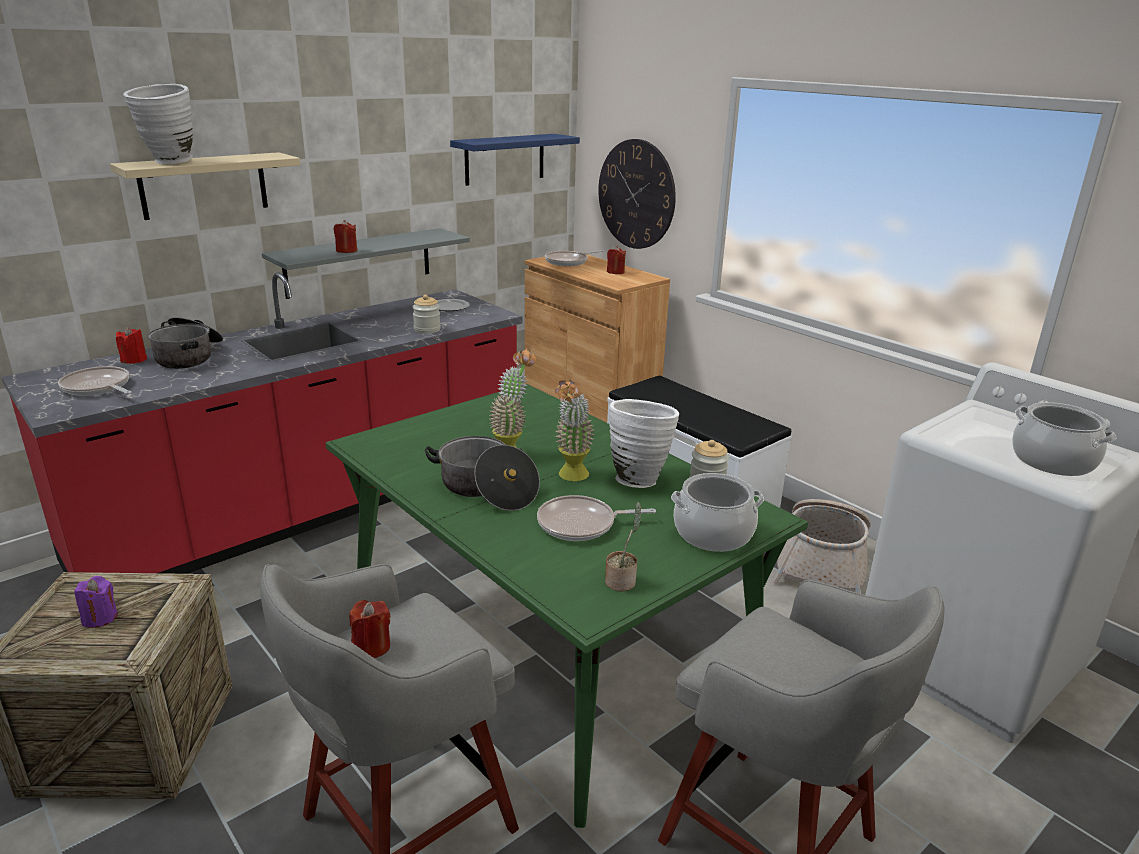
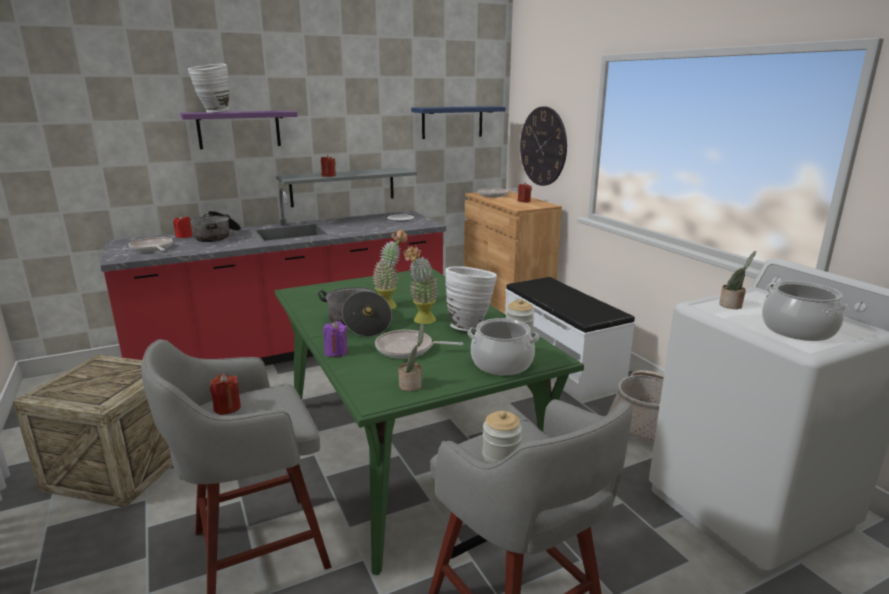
camera: 15 degrees right, 5 degrees down
(100, 618) = (100, 380): purple candle -> purple candle (336, 352)
(204, 185) = (239, 129): beige shelf -> purple shelf
(427, 329) = (375, 230): jar -> jar (501, 456)
(966, 431) = (732, 306): none -> potted plant

